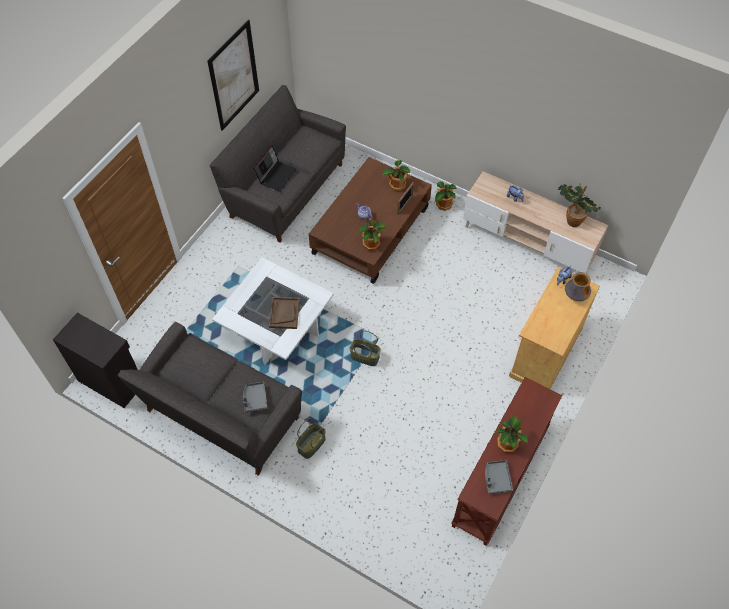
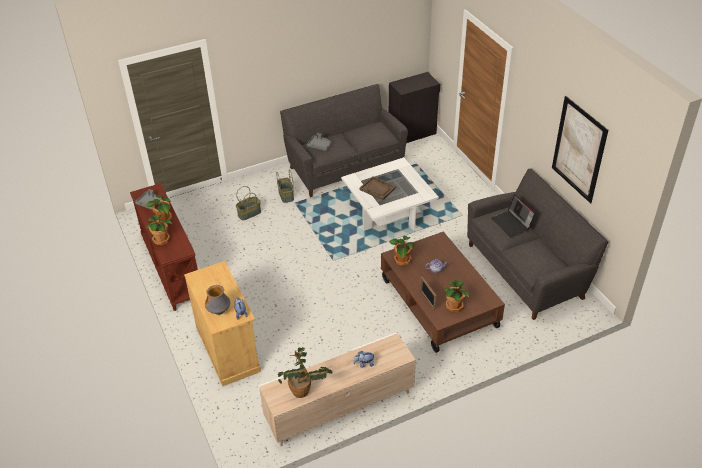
camera: 125 degrees right, 15 degrees down
(364, 357) = (324, 245): basket -> basket (249, 213)
(443, 205) = (431, 367): potted plant -> potted plant (162, 239)

